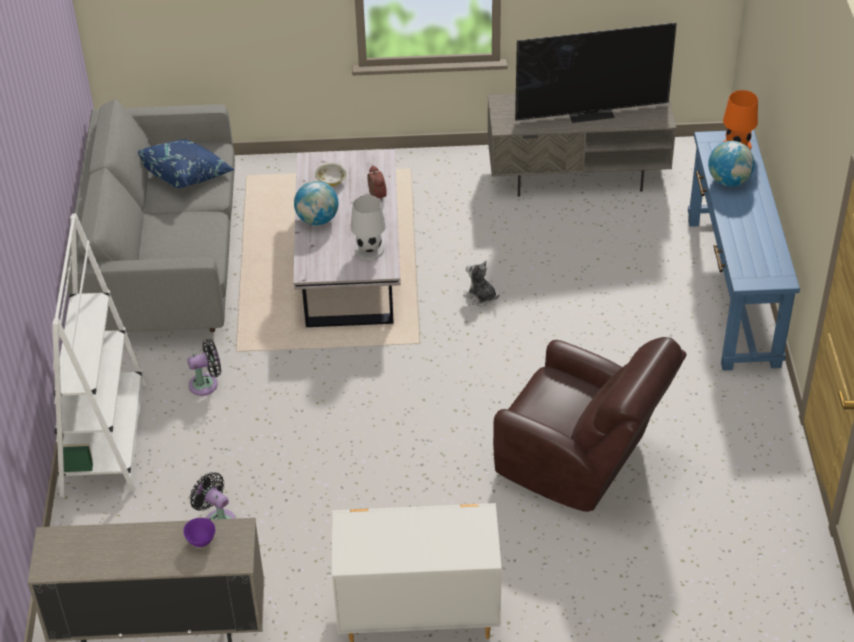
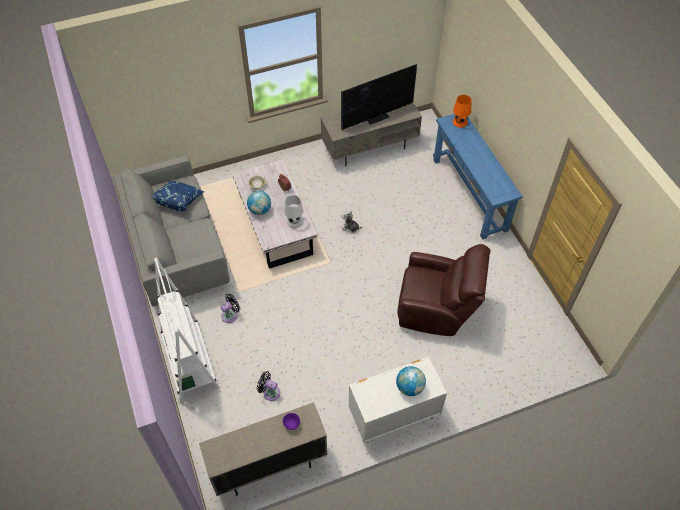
camera: 20 degrees left, 10 degrees up
(729, 181) = (464, 143): globe -> globe (410, 387)

